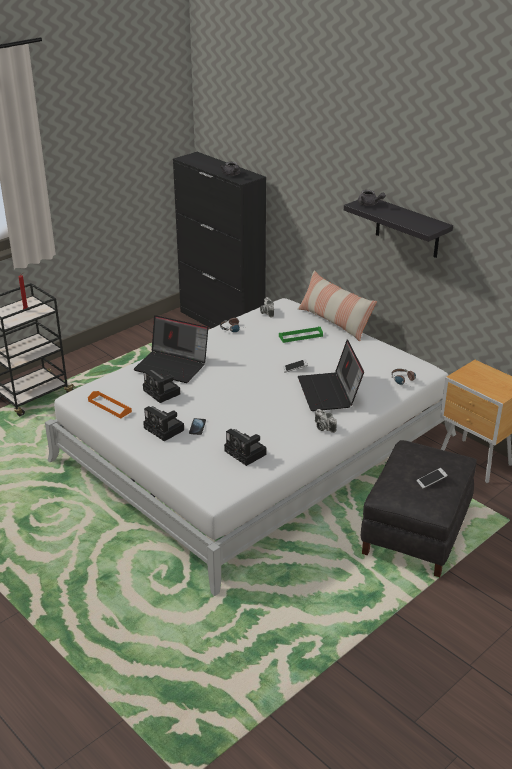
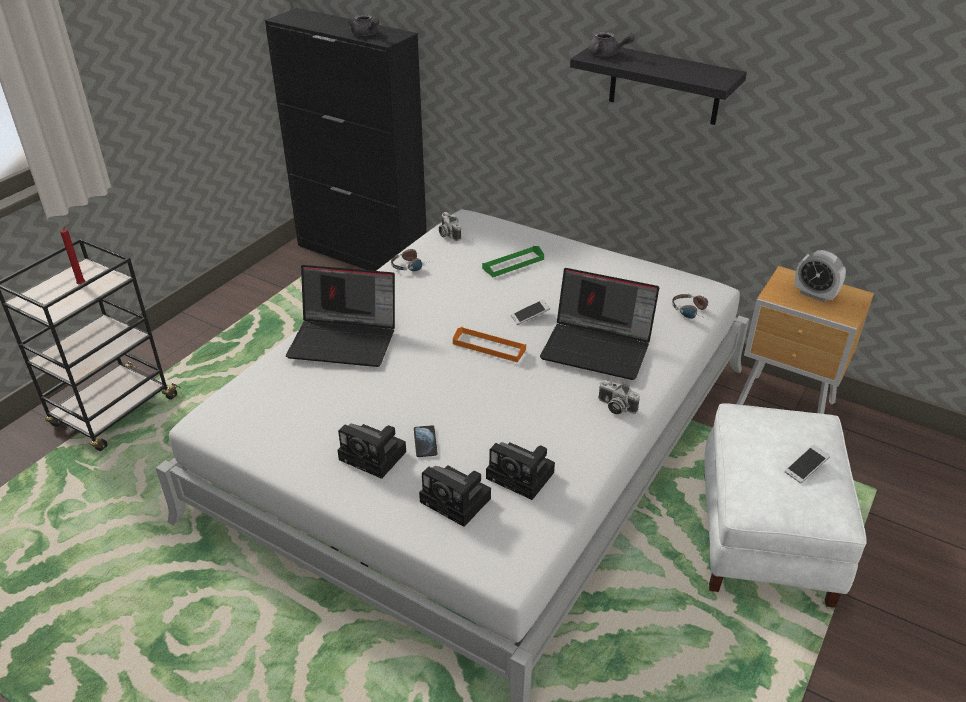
camera: 15 degrees left, 5 degrees up
(109, 406) = (268, 429): orange tray -> orange tray (489, 347)
(163, 392) = (346, 389): camera -> camera (458, 501)
(329, 393) = (598, 348): laptop -> laptop turned 45 degrees counterclockwise
(334, 322) = (549, 235): pillow -> none
(416, 533) = (766, 538): black ottoman -> white ottoman
(487, 380) = (814, 295): none -> alarm clock

